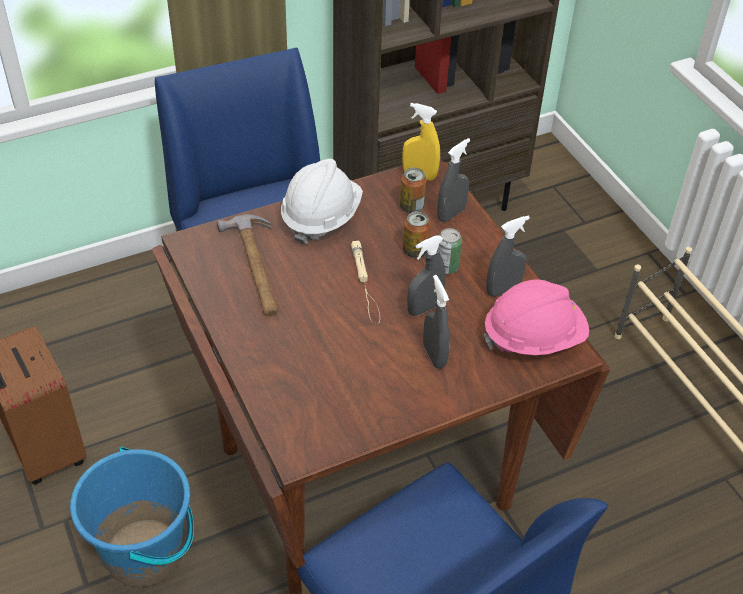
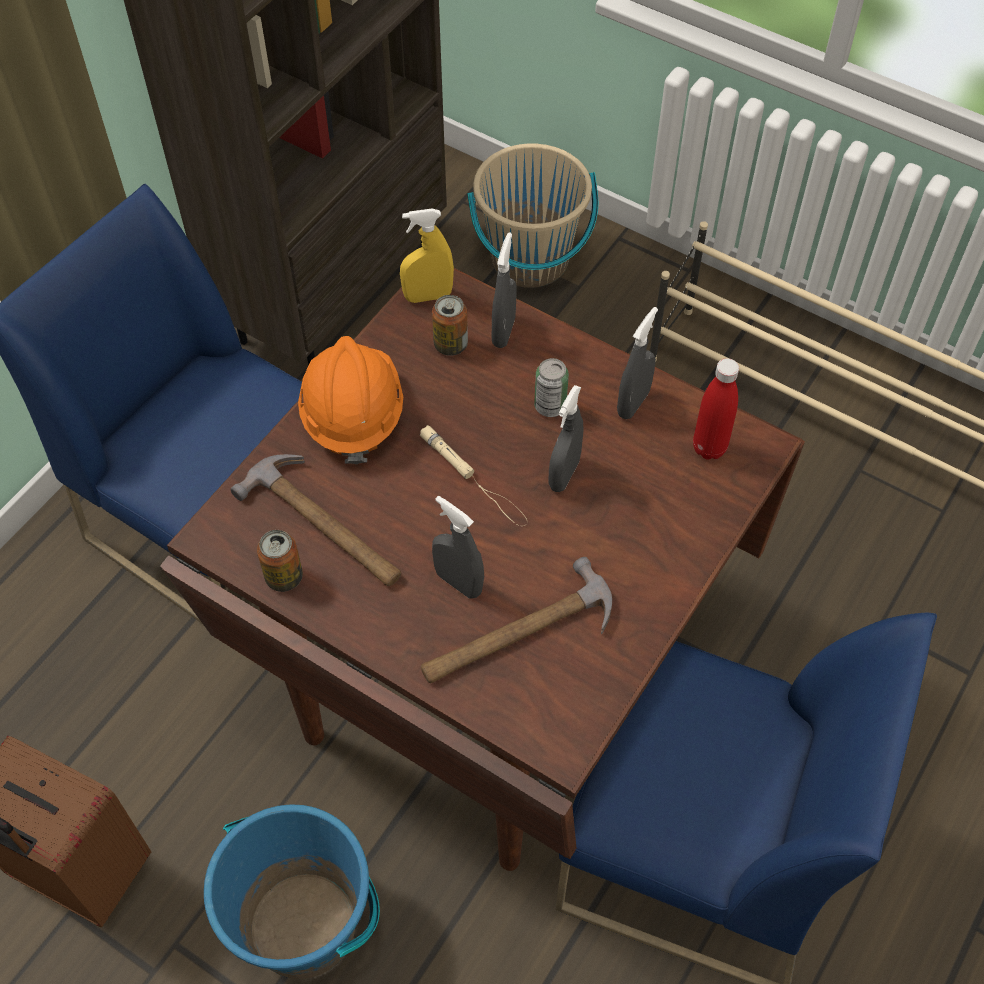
camera: 30 degrees left, 10 degrees up
(321, 217) = (352, 414): white hard hat -> orange hard hat
(321, 380) = (517, 635): none -> hammer
(415, 251) = (498, 403): can -> can (284, 577)
(434, 356) = (619, 531): grey spray bottle -> grey spray bottle (458, 582)
(533, 338) = (709, 448): pink hard hat -> red bottle
(574, 240) = (530, 261): none -> beige bucket

